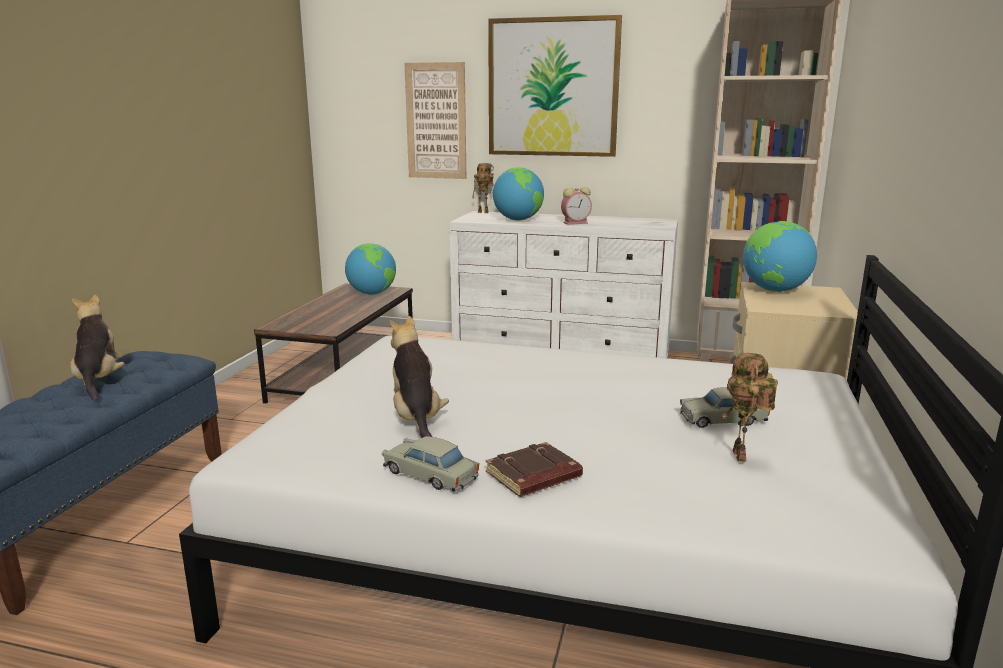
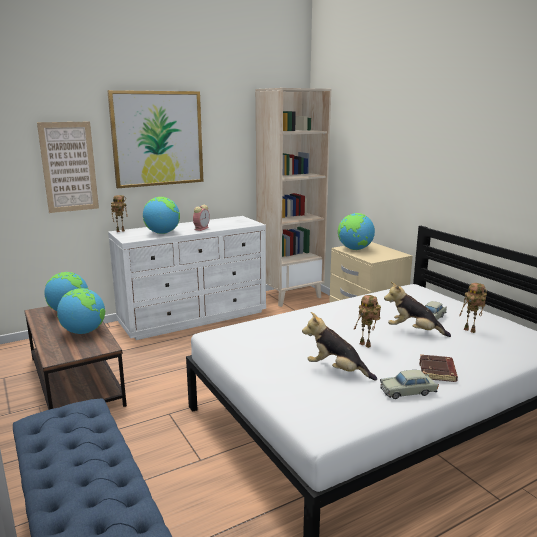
camera: 45 degrees left, 0 degrees up
(99, 380) = (64, 448): plush toy -> plush toy (413, 331)
(343, 312) = (84, 332): none -> globe
(526, 410) = (366, 345): none -> toy robot

